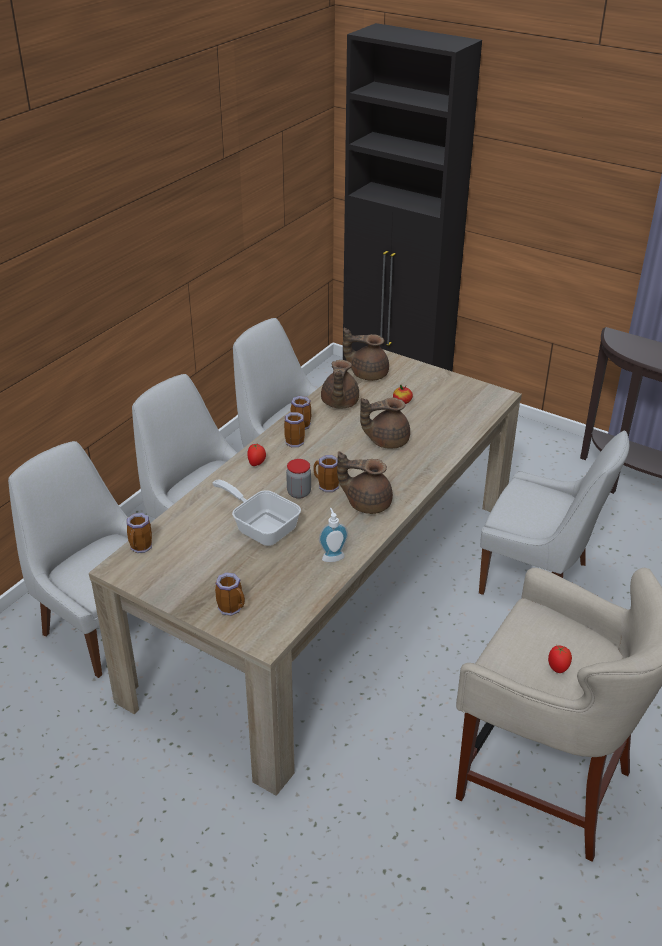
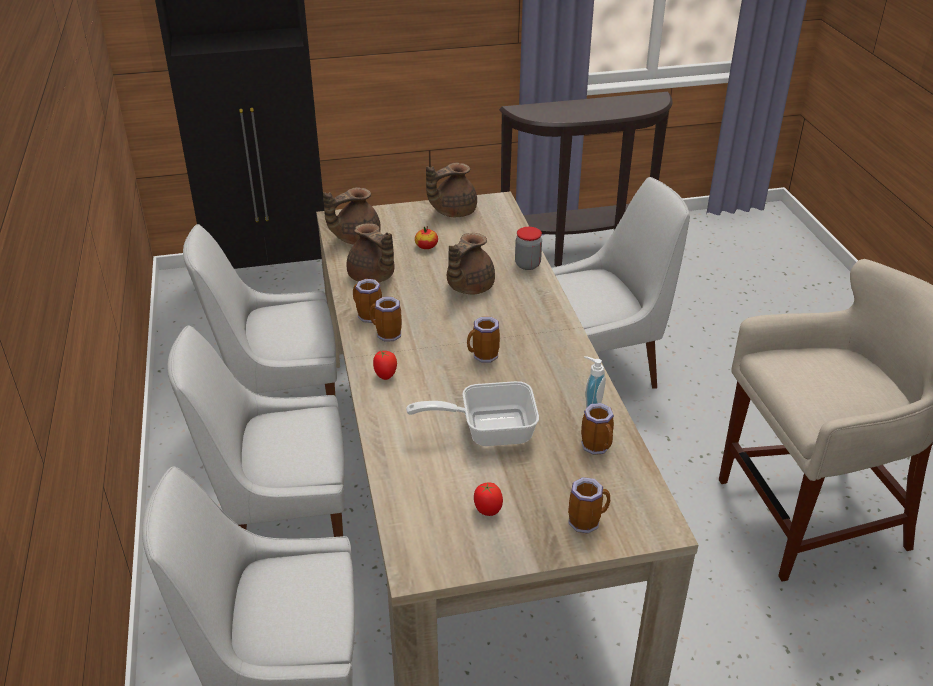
camera: 45 degrees left, 0 degrees up
(141, 548) = (406, 531): mug -> mug (598, 447)
(299, 493) = (469, 377): jar -> jar (527, 264)
(367, 503) = (541, 349): brown teapot -> brown teapot (452, 211)
(558, 668) = (853, 388): tomato -> tomato (487, 510)

